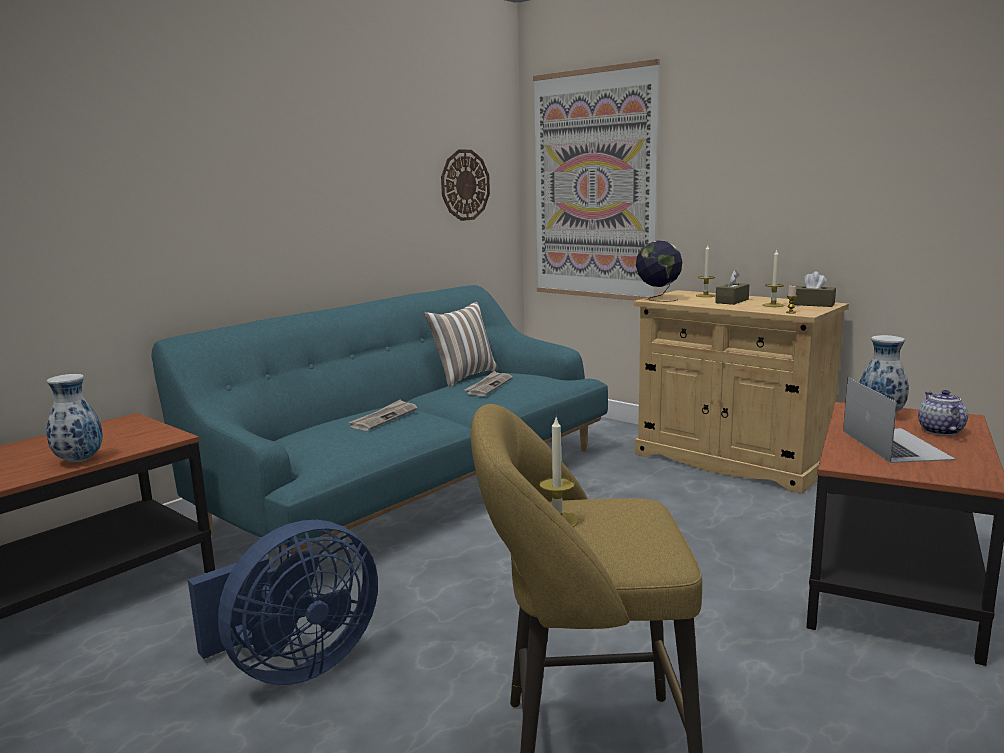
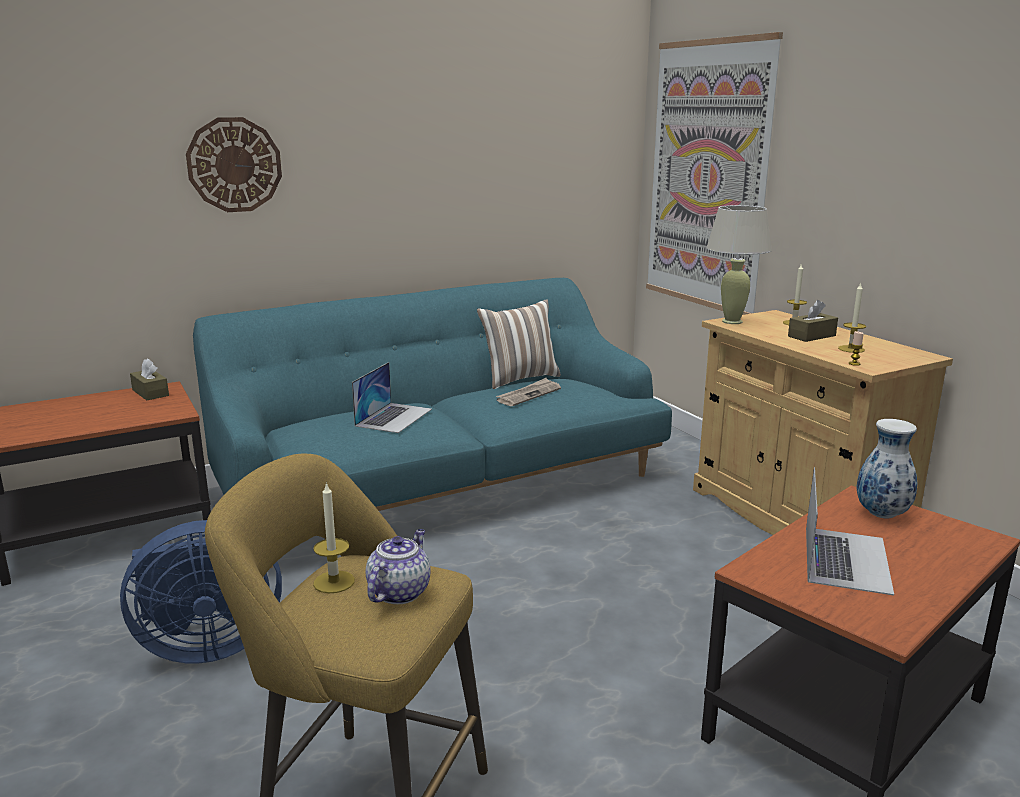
camera: 20 degrees right, 5 degrees up
(80, 460) = (91, 425): vase -> none
(384, 418) = (394, 417): newspaper -> laptop
(465, 185) = (563, 168): wall clock -> wall clock (234, 165)
(658, 299) = (731, 321): globe -> beige table lamp
(812, 304) = (902, 354): brown tissue box -> brown tissue box (150, 393)
(939, 430) = (928, 551): teapot -> teapot (399, 592)

